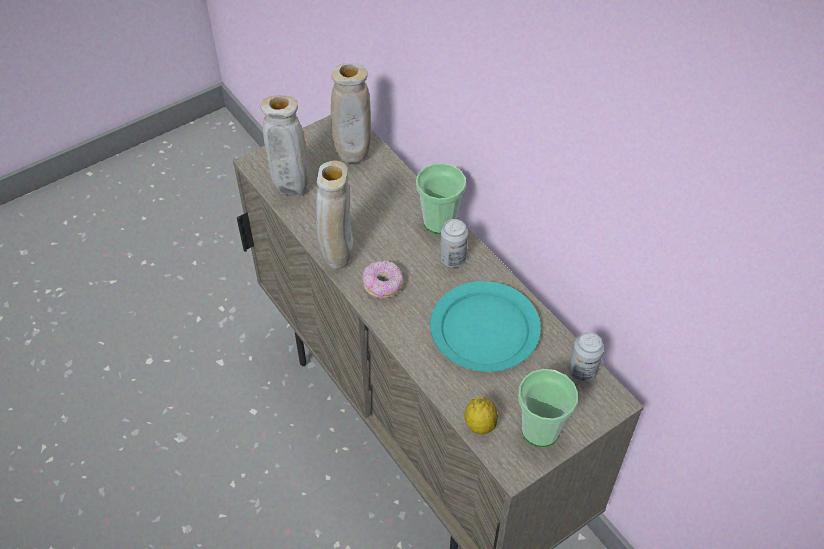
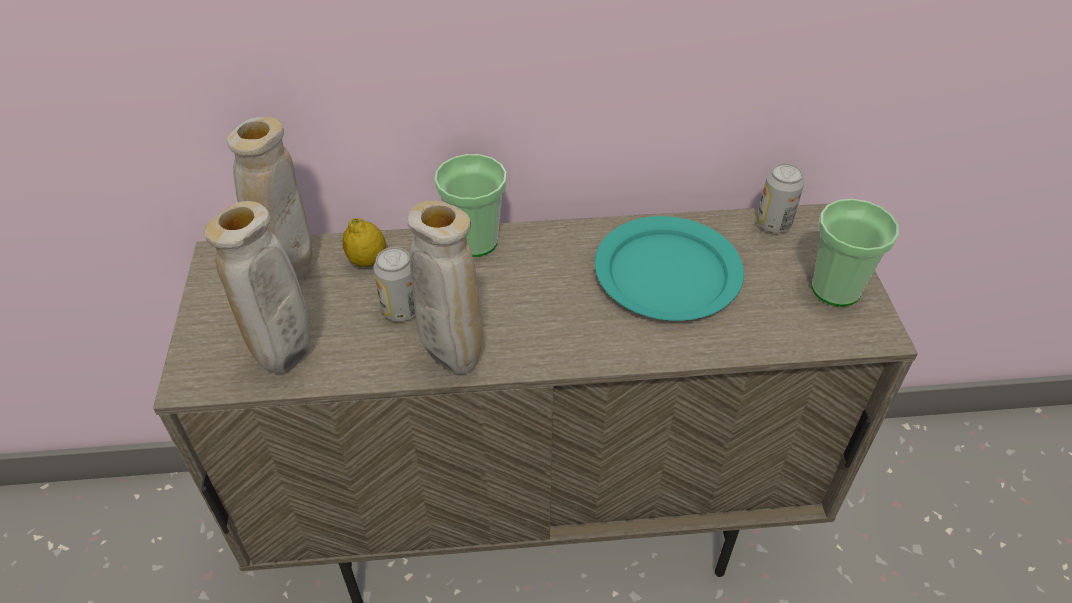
camera: 60 degrees left, 5 degrees down
(383, 285) = (534, 335): donut -> none
(453, 259) = (542, 254): can -> can (401, 310)
(480, 425) = (805, 336): lemon -> lemon (367, 261)

